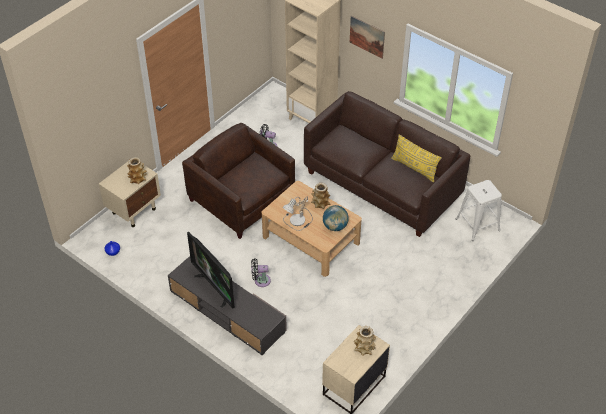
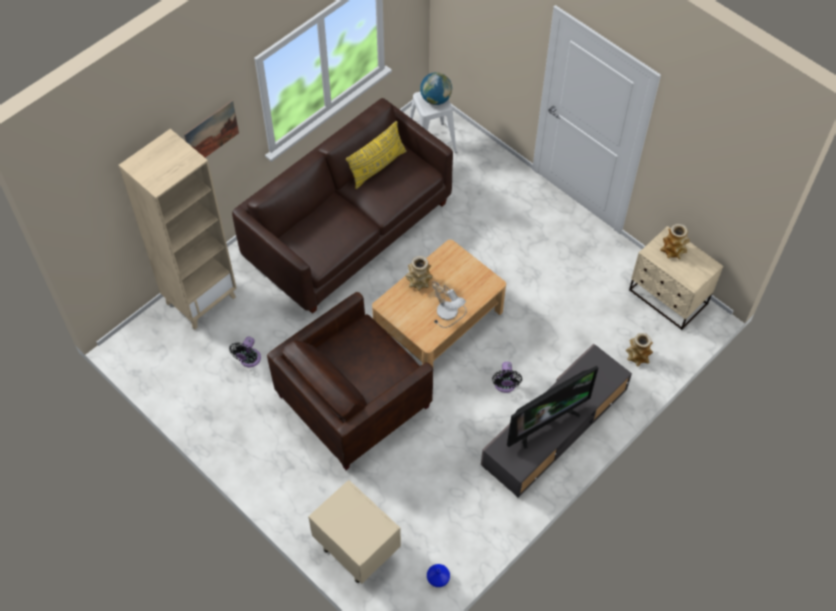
camera: 85 degrees left, 10 degrees up
(138, 178) = (357, 507): vase -> vase (637, 356)
(335, 226) = (462, 269): globe -> globe (435, 99)

